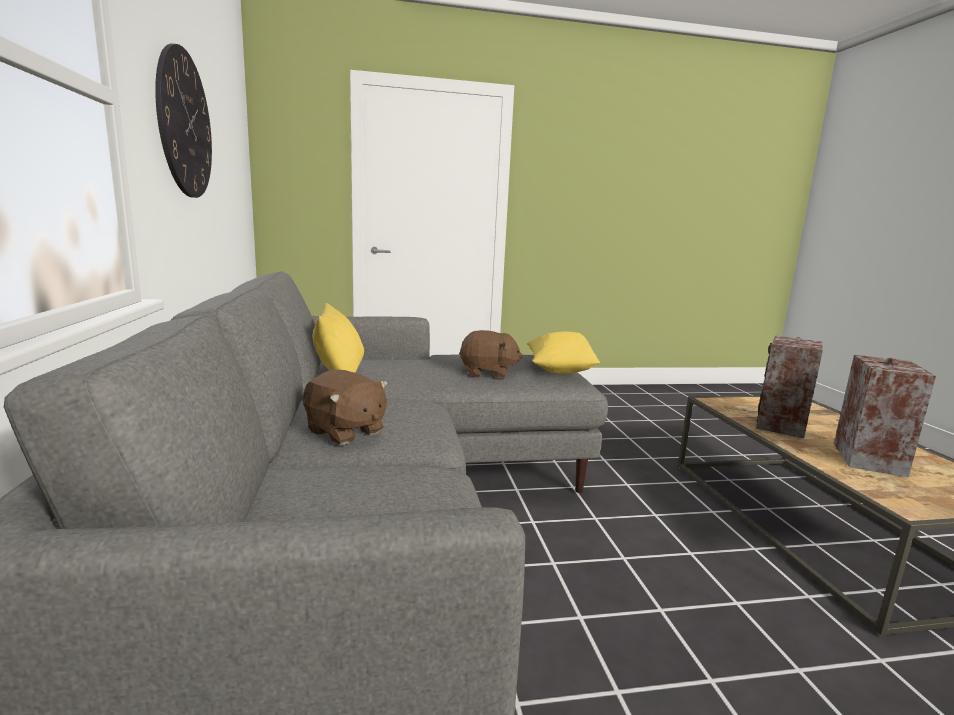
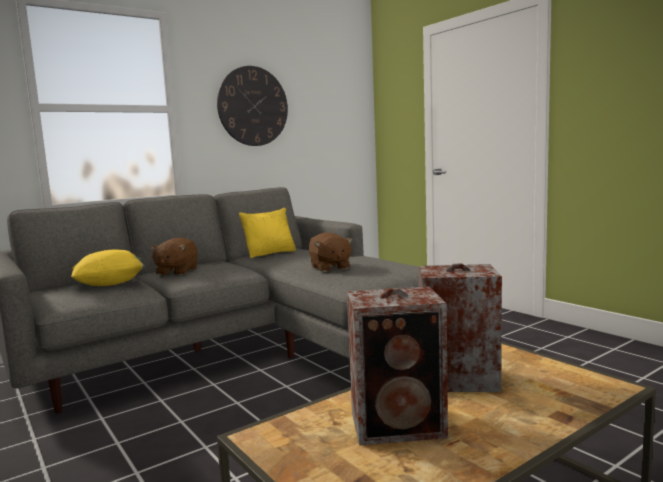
camera: 65 degrees right, 5 degrees down
(560, 370) = (377, 277): yellow pillow -> yellow pillow (110, 284)

